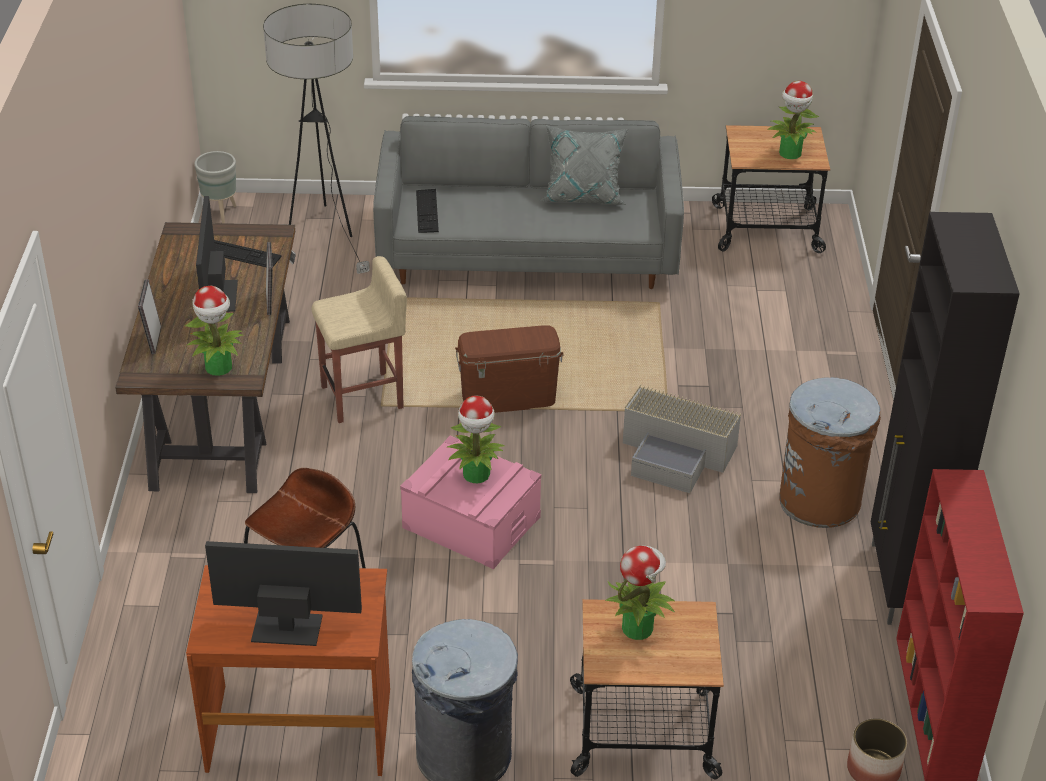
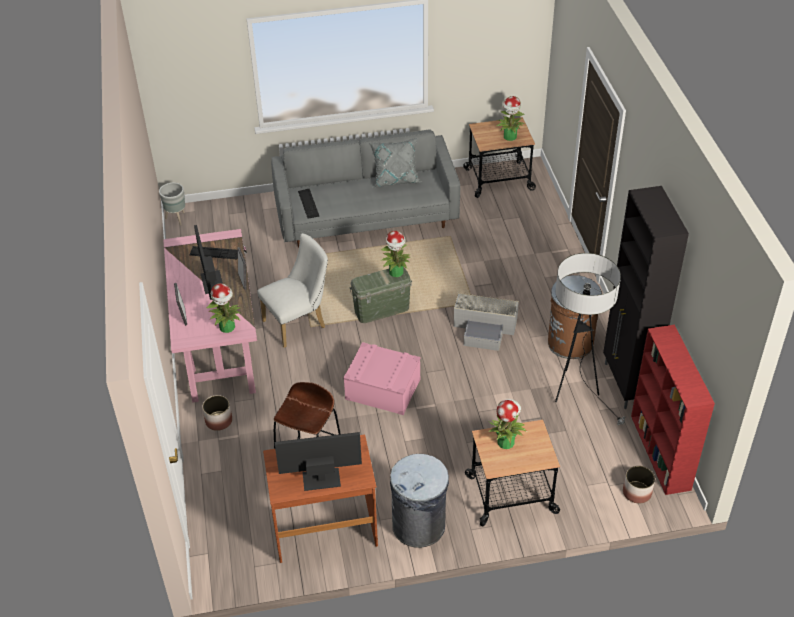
camera: 10 degrees left, 5 degrees up
(181, 526) = (218, 420): none -> planter
(221, 401) = (216, 339): brown desk -> pink desk
(324, 232) = (242, 221): floor lamp -> floor lamp (575, 393)
(363, 397) = (298, 323): beige stool -> white chair
(476, 475) = (384, 363): potted plant -> potted plant (396, 272)
(508, 397) = (381, 309): brown storage box -> green storage box

